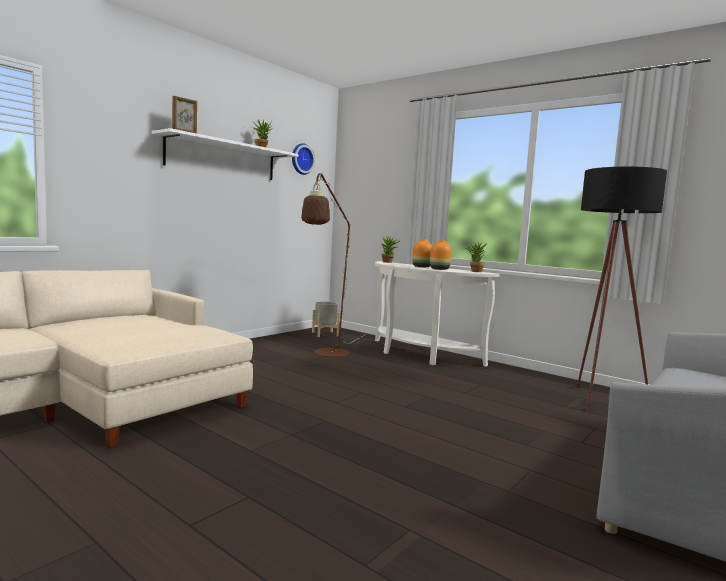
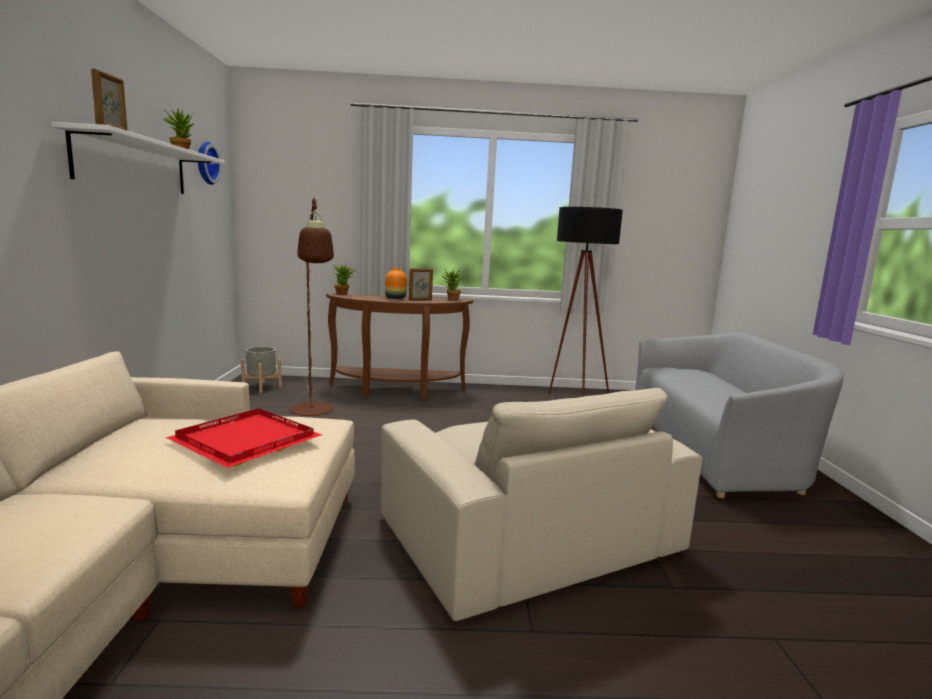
camera: 40 degrees left, 5 degrees up
(152, 329) = (246, 440): none -> red tray
(319, 470) = (526, 533): none -> beige armchair
(418, 355) = (396, 391): white console table -> brown console table
(440, 269) = (420, 300): orange vase -> picture frame

